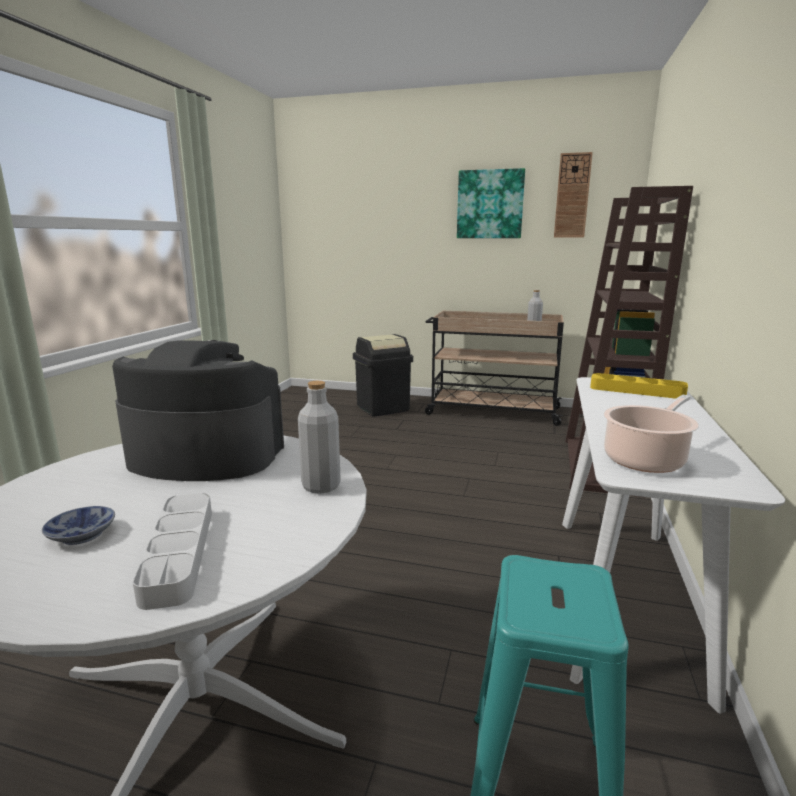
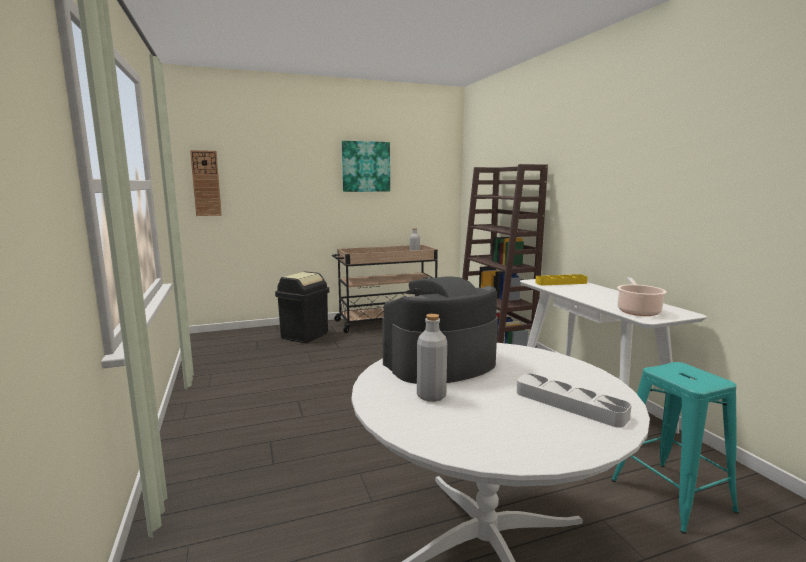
camera: 35 degrees left, 5 degrees down
(85, 534) = (503, 416): bowl -> none
(321, 486) = (543, 359): grey bottle -> grey bottle (431, 396)
(572, 196) = (420, 162): wall clock -> wall clock (206, 183)

